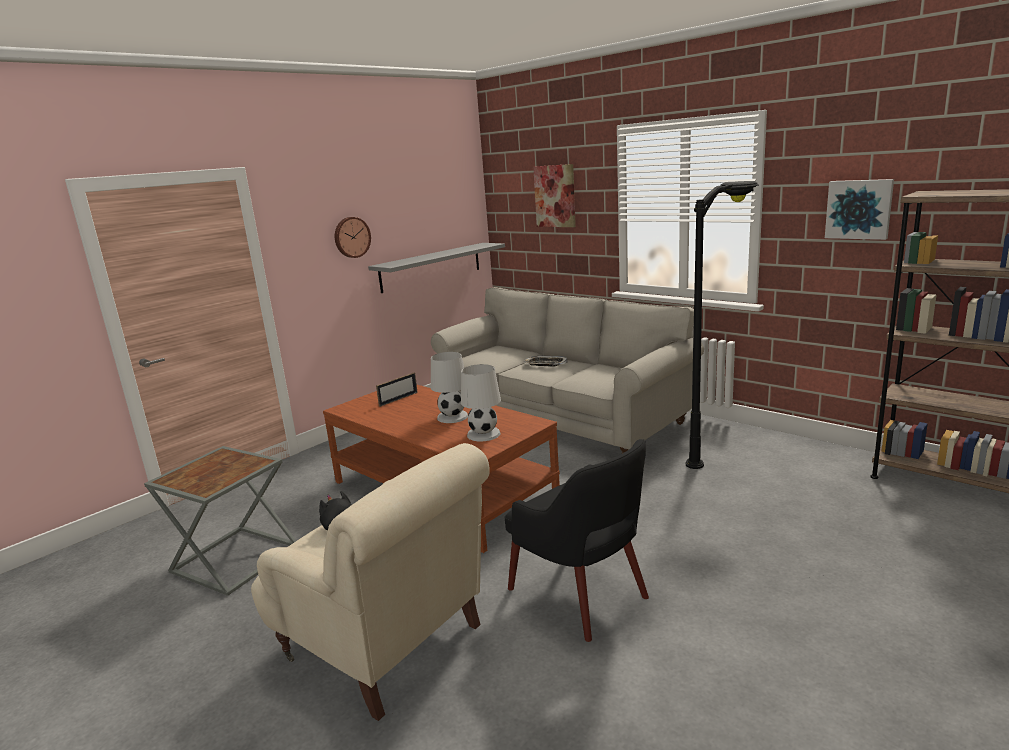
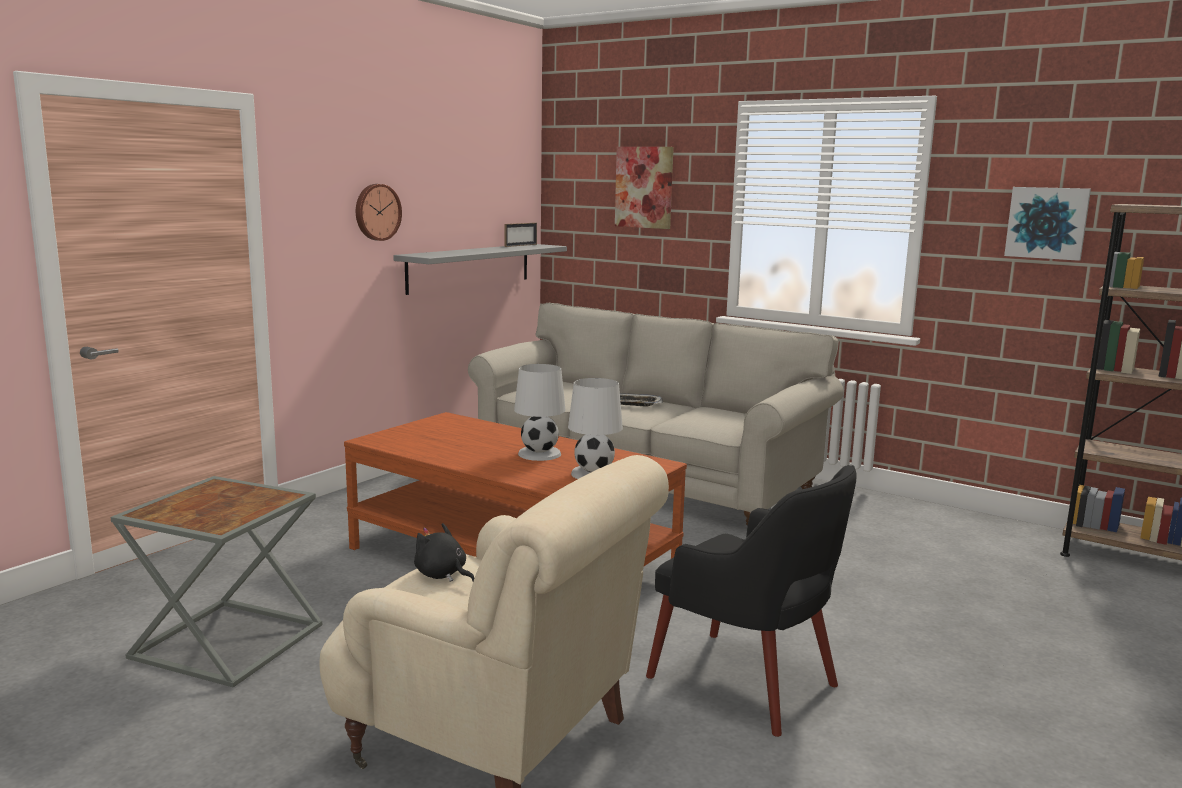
camera: 10 degrees left, 5 degrees down
(398, 399) = (450, 432): picture frame -> picture frame (521, 245)
(719, 445) = (865, 516): black floor lamp -> none

